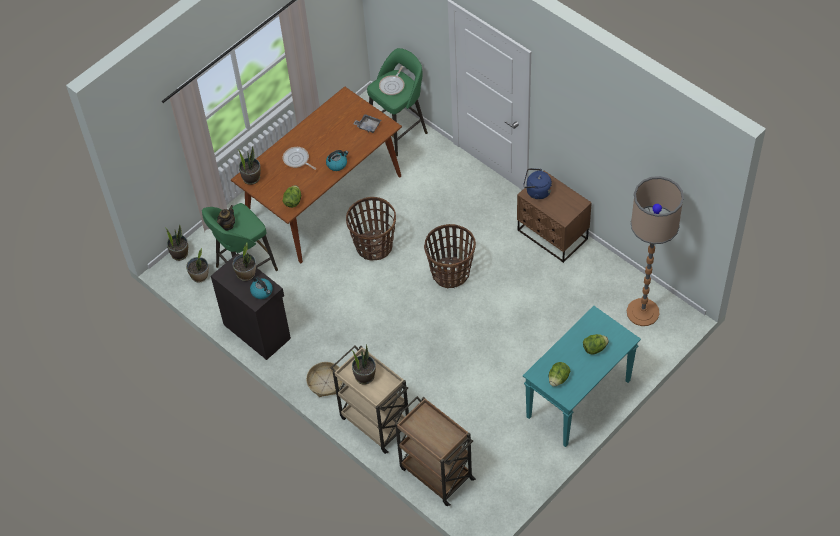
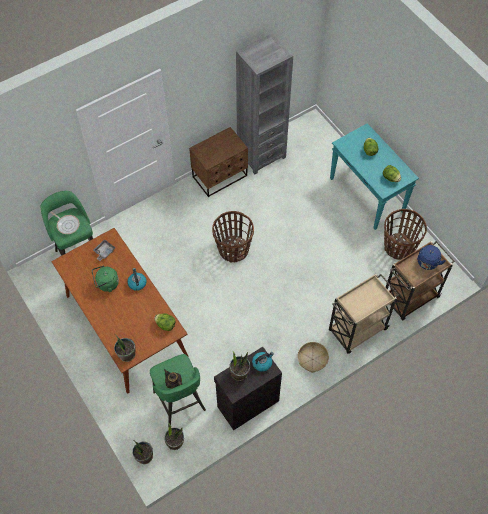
camera: 80 degrees left, 5 degrees up
(297, 160) = (120, 313): frying pan -> none
(329, 139) = (106, 284): none -> green kettle
(365, 376) = (362, 302): potted plant -> none
(374, 246) = (189, 297): basket -> basket (399, 247)
(536, 191) = (208, 157): blue kettle -> blue kettle (427, 263)
(601, 270) = (261, 155): none -> grey bookcase
(643, 312) = (304, 140): floor lamp -> none

